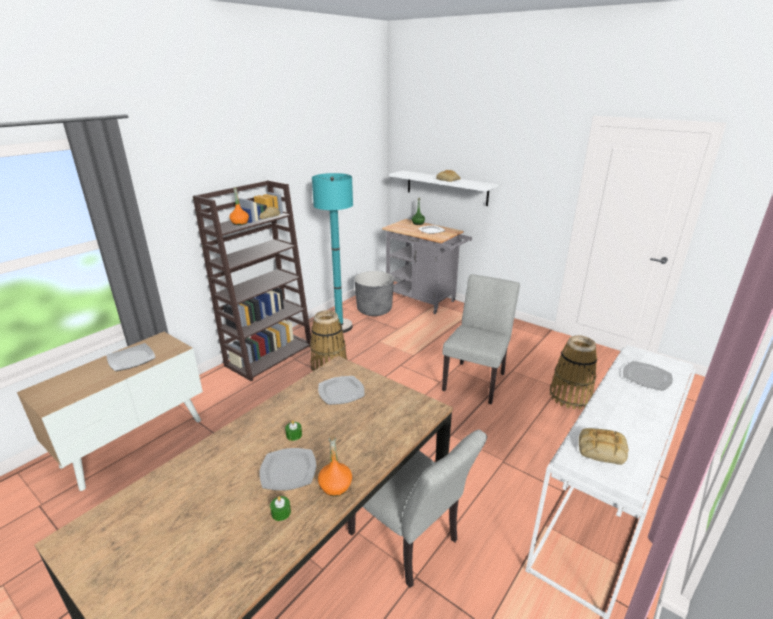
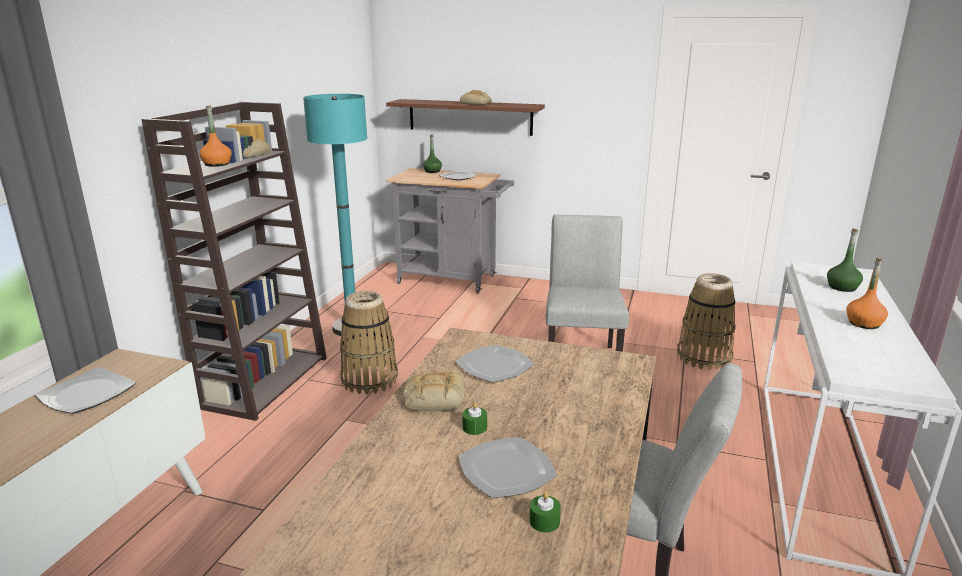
camera: 20 degrees left, 5 degrees down
(335, 486) = (591, 472): orange bottle -> orange bottle (864, 323)
(374, 310) = (390, 300): grey planter -> none
(446, 187) = (470, 117): white shelf -> brown shelf
(601, 449) = (866, 360): bread -> bread (433, 399)
(647, 377) = (842, 287): plate -> green bottle

